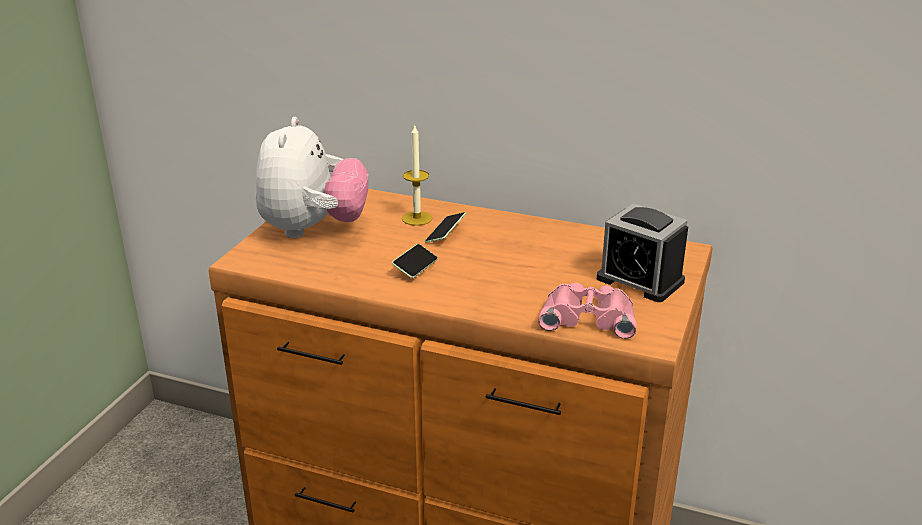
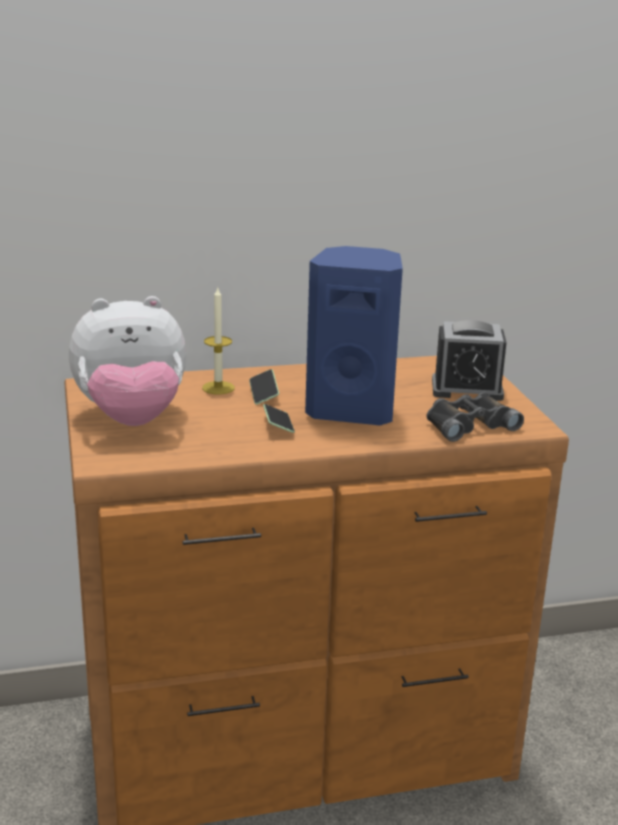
camera: 35 degrees left, 5 degrees down
(313, 229) = (132, 420): plush toy -> plush toy turned 105 degrees clockwise
(498, 272) = (352, 411): none -> blue speaker
(588, 317) = (468, 424): pink binoculars -> black binoculars

